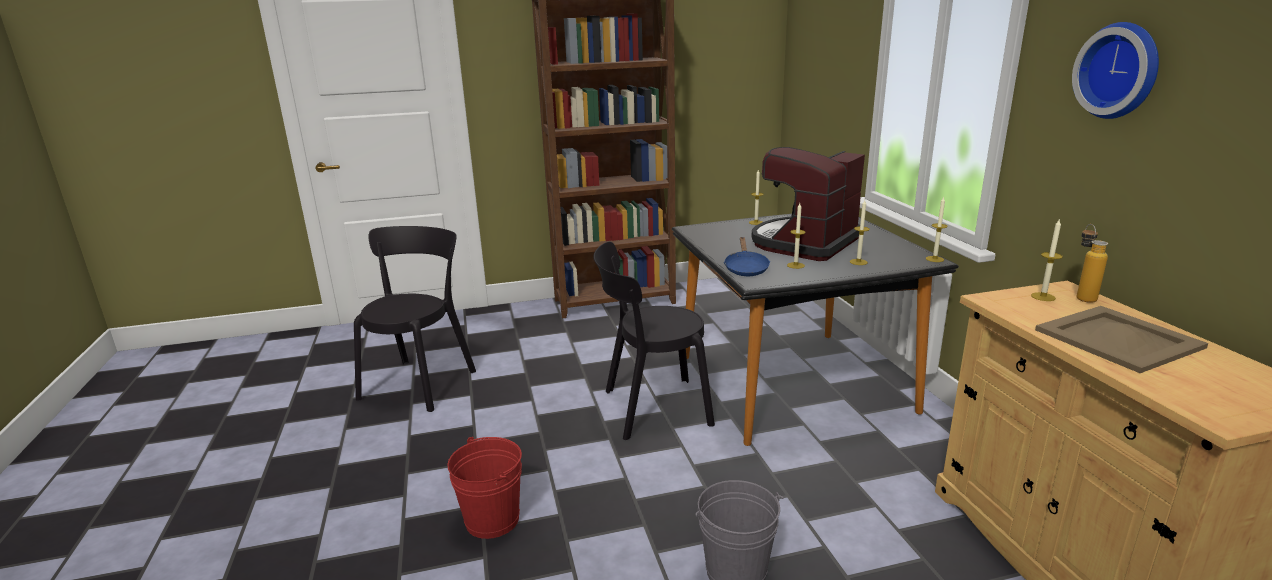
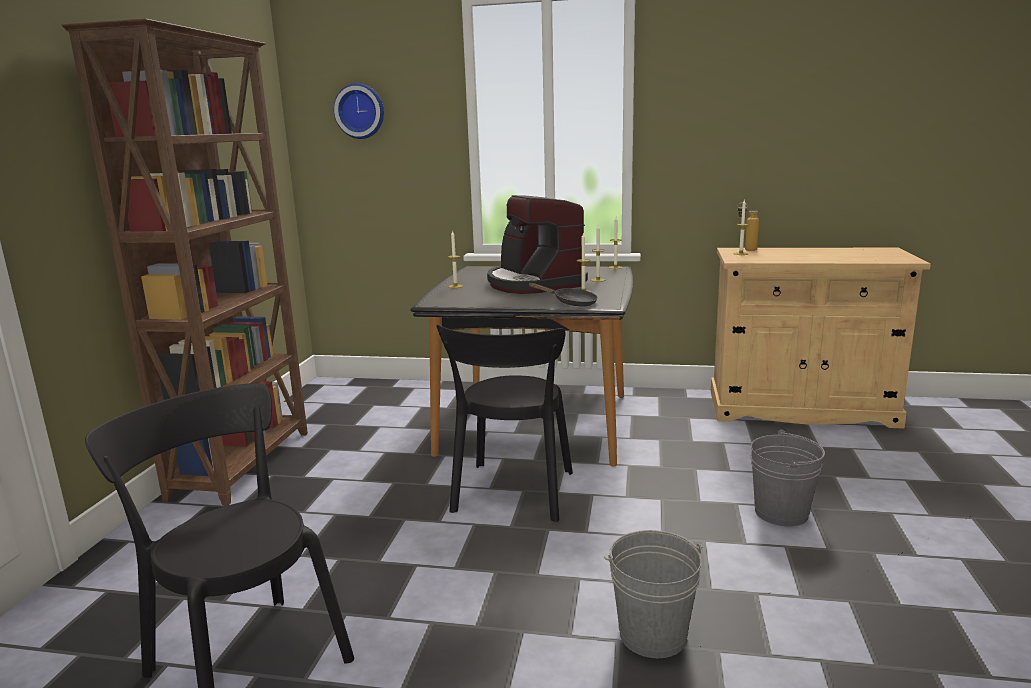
camera: 65 degrees left, 5 degrees down
(492, 520) = (653, 634): red bucket -> grey bucket
(745, 268) = (571, 303): blue frying pan -> black frying pan
(1118, 339) = (811, 255): beige tray -> none
(1121, 70) = (724, 107): wall clock -> wall clock (360, 111)

